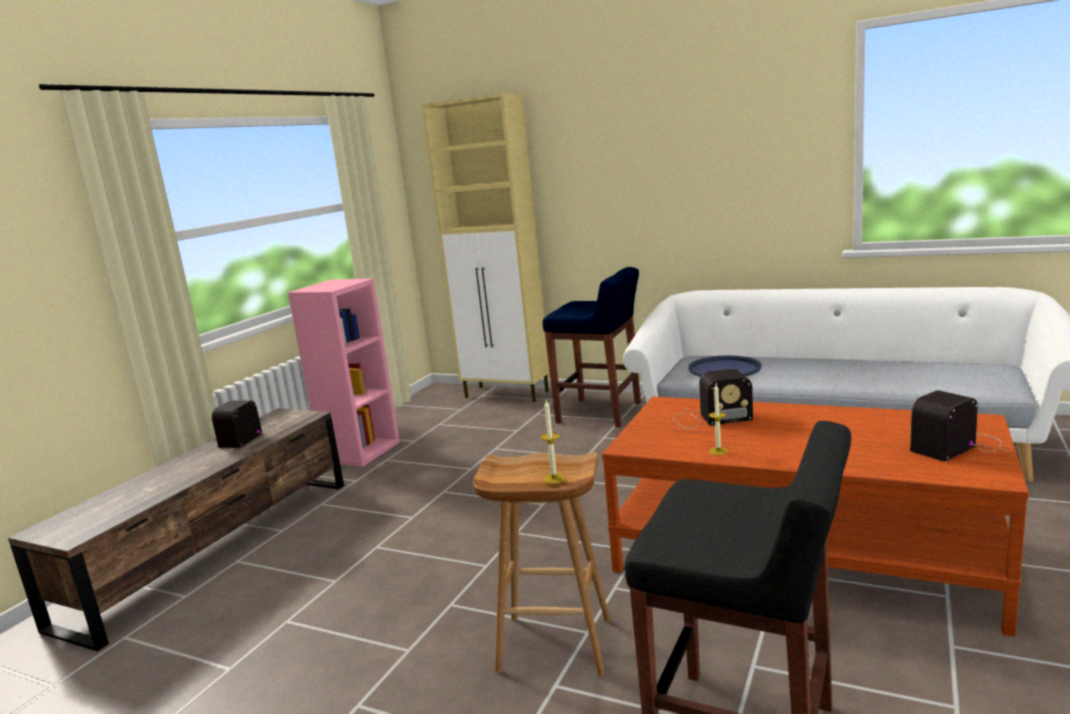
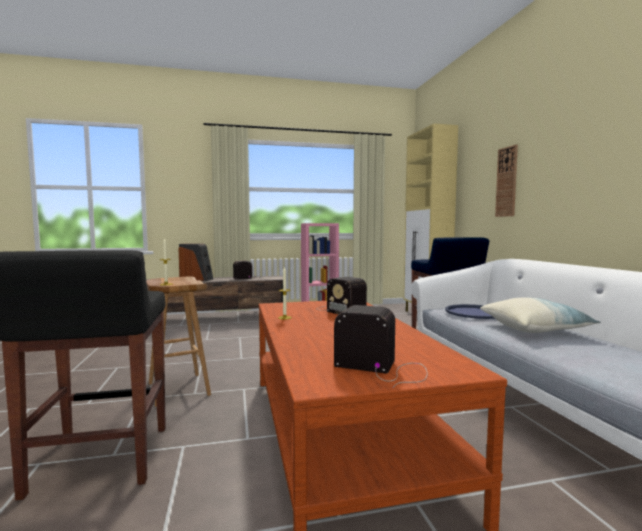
camera: 50 degrees right, 10 degrees down
(158, 482) = (196, 279): none -> speaker
(636, 187) = (506, 182): none -> wall clock
(812, 368) = (534, 329): none -> pillow

